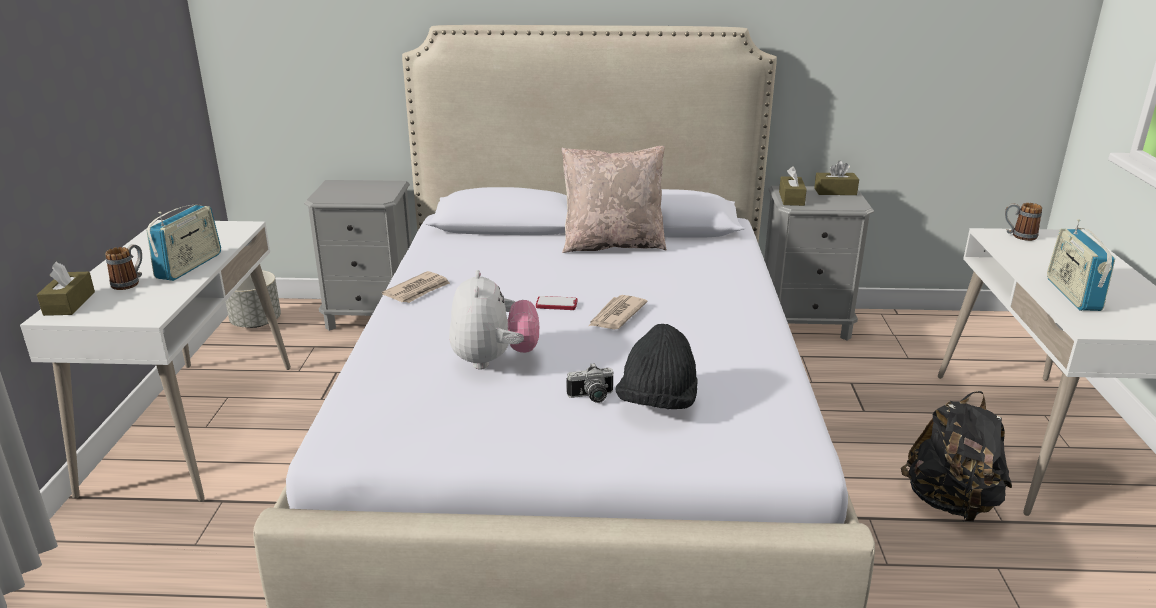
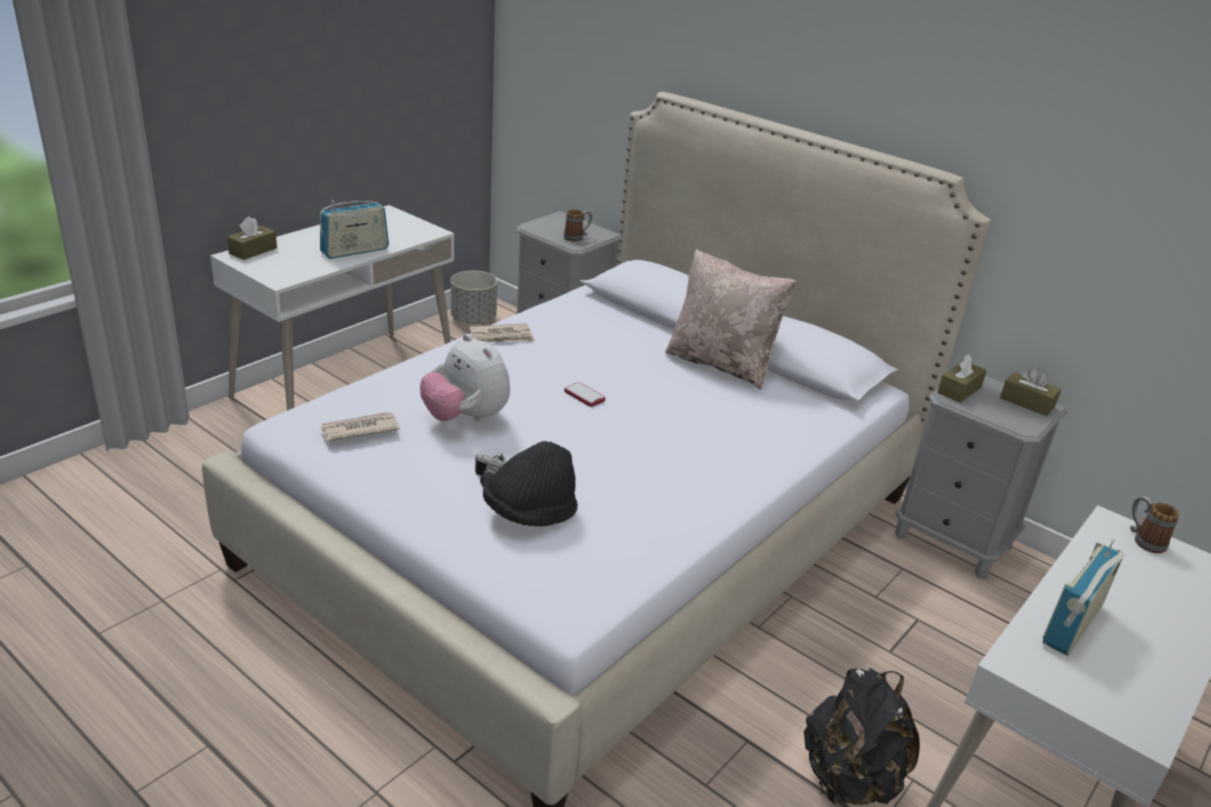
camera: 35 degrees right, 5 degrees up
(130, 282) = (305, 249): mug -> mug (577, 237)
(494, 360) = (466, 418): plush toy -> plush toy turned 105 degrees clockwise
(616, 315) = (617, 427): newspaper -> newspaper (359, 429)

